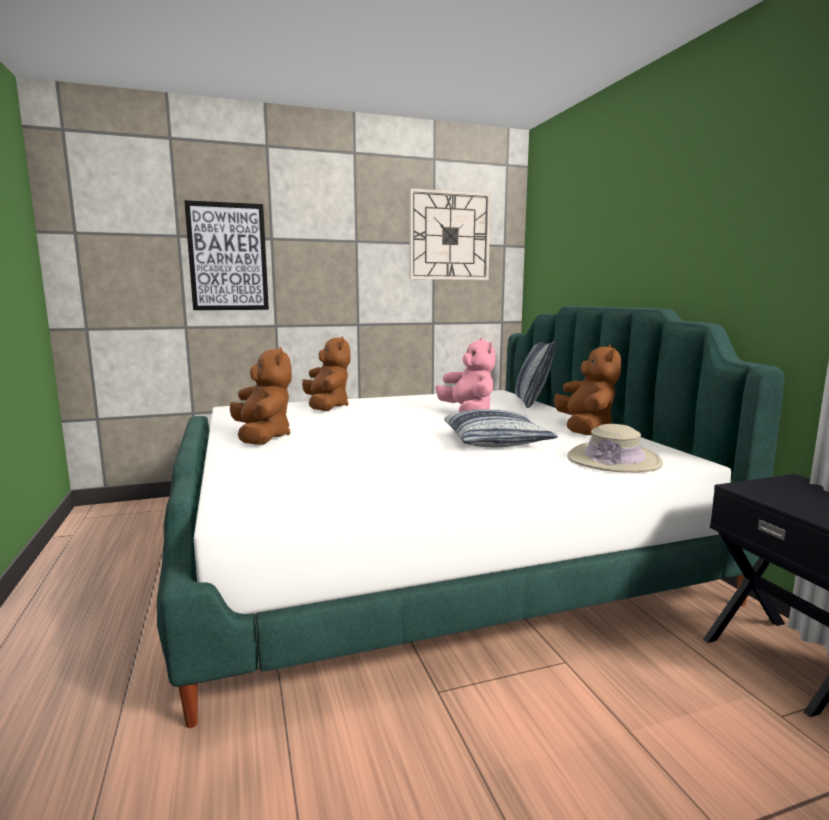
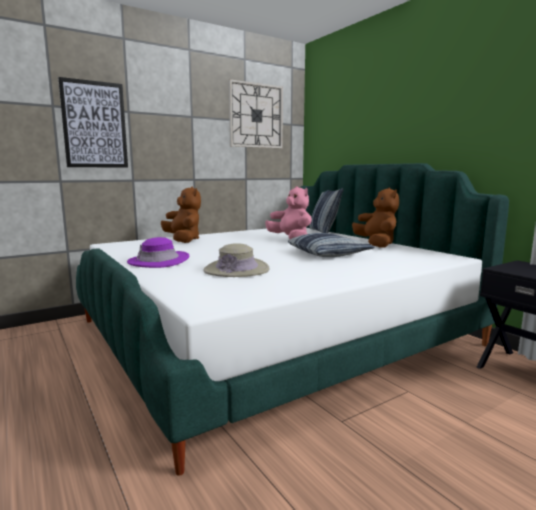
camera: 15 degrees left, 0 degrees up
(262, 437) = (159, 261): brown plush toy -> purple hat
(613, 460) = (413, 259): beige hat -> beige hat (236, 269)

